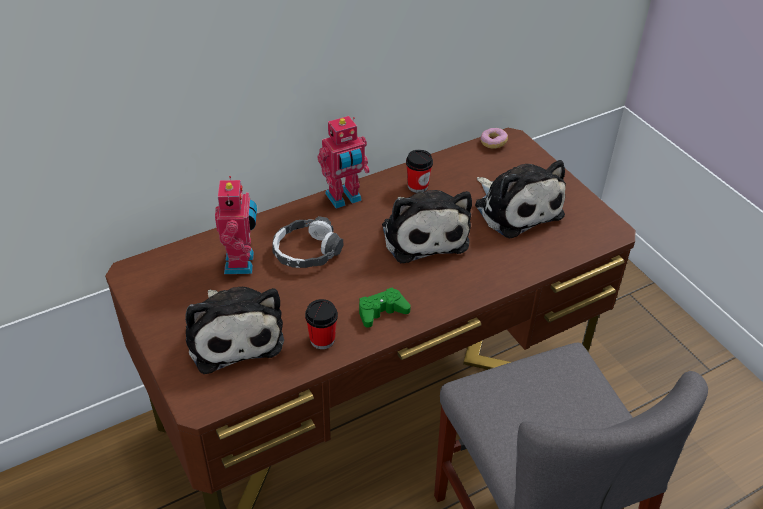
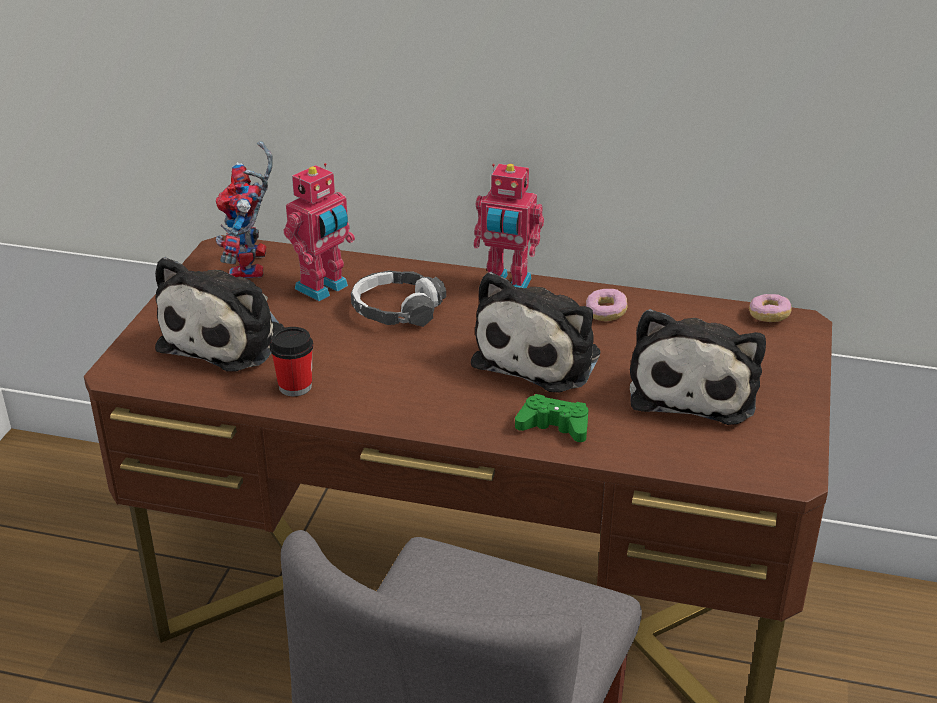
camera: 45 degrees right, 10 degrees down
(172, 275) = (252, 267): none -> toy robot
(381, 311) = (387, 397): green game controller -> green game controller (554, 426)
(417, 186) = (605, 313): cup -> donut

